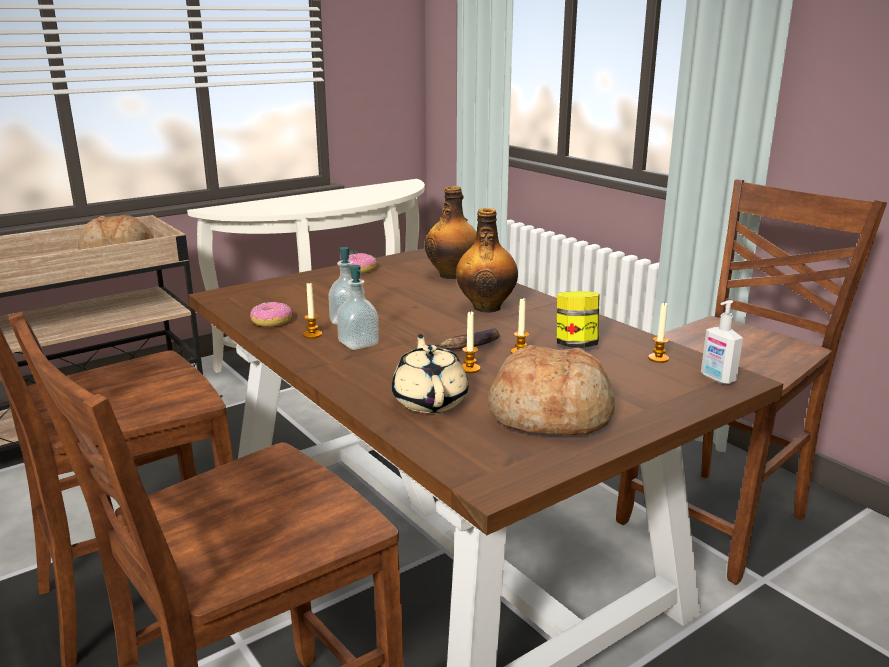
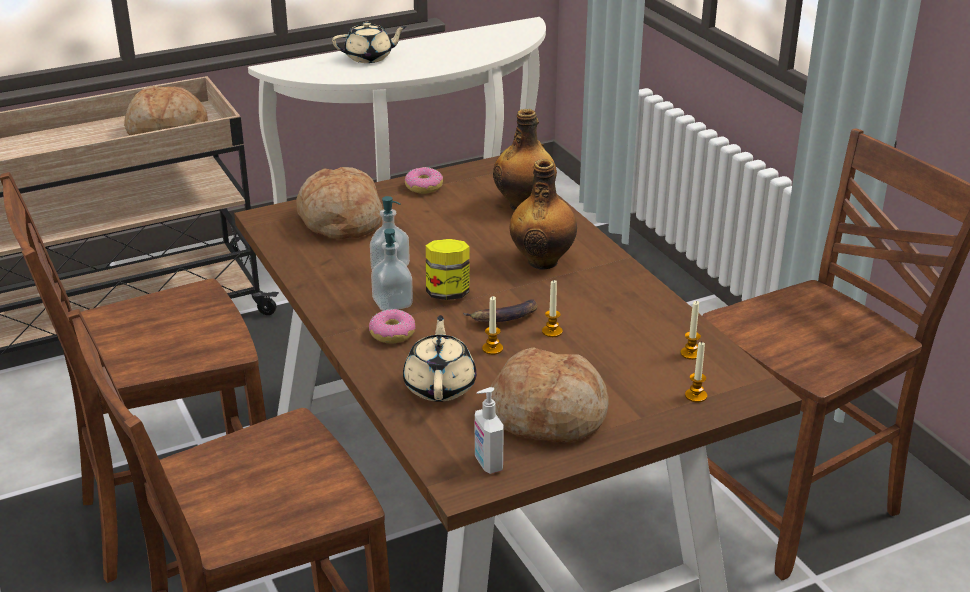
camera: 10 degrees right, 10 degrees up
(272, 322) = (313, 263): donut -> donut (392, 334)
(289, 201) = (369, 57): none -> beige teapot
(290, 293) = (340, 220): none -> bread
(312, 334) = (350, 286): candle -> candle (696, 396)
(576, 345) = (614, 326): jar -> jar (448, 293)
(717, 379) = (736, 387): soap dispenser -> soap dispenser (487, 463)

